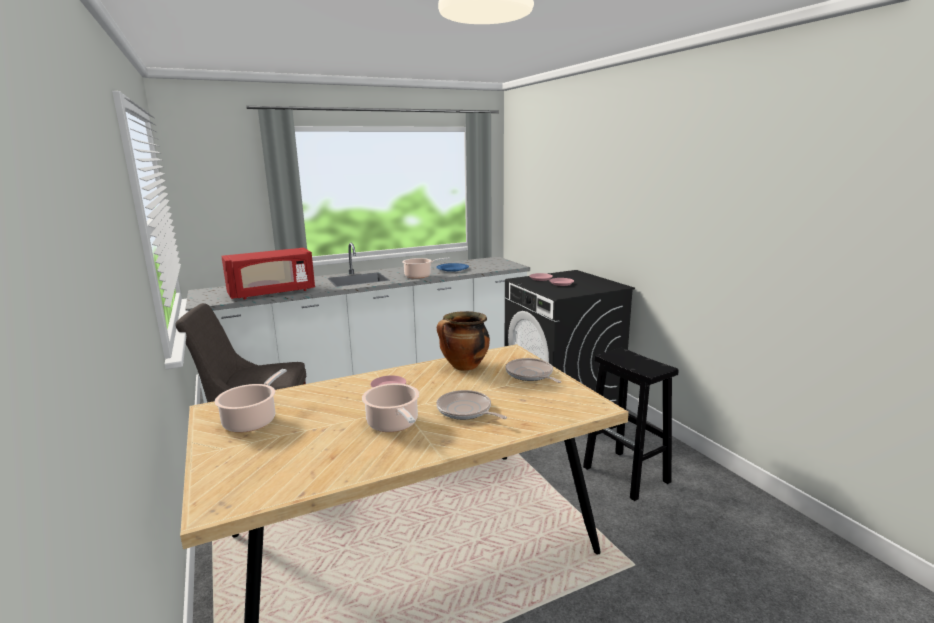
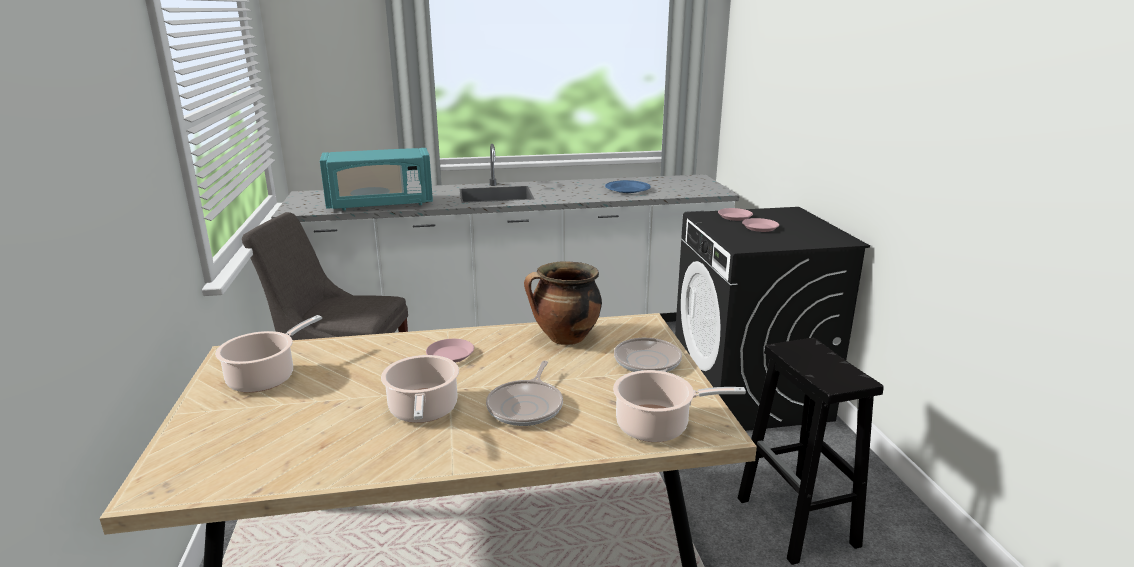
camera: 15 degrees right, 5 degrees up
(272, 293) = (380, 205): red microwave -> turquoise microwave
(419, 276) = (577, 196): cooking pot -> cooking pot (657, 426)
(466, 410) = (527, 406): frying pan -> frying pan turned 135 degrees counterclockwise

